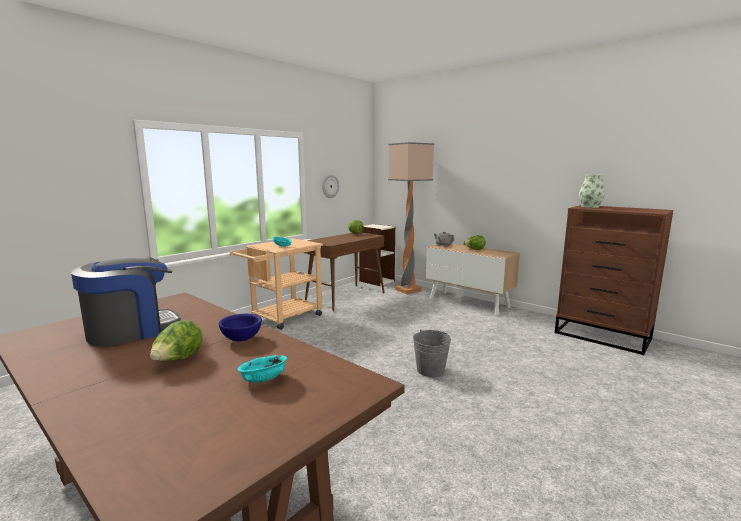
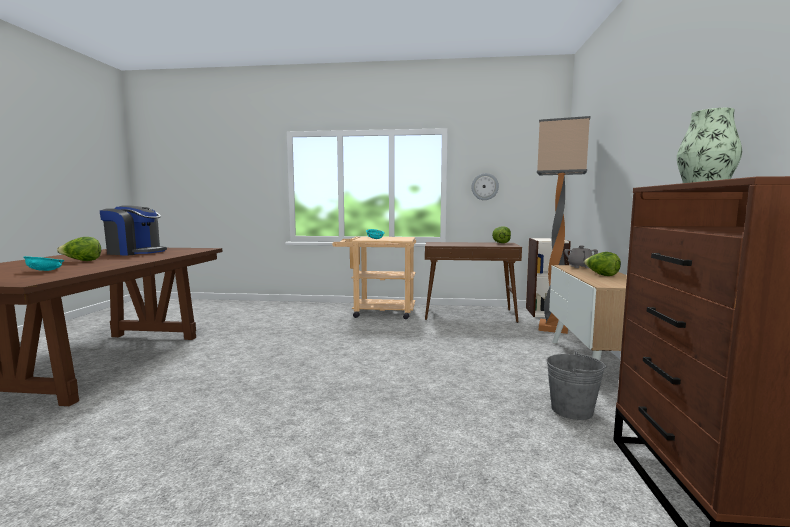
camera: 55 degrees right, 5 degrees down
(241, 339) = (122, 262): blue bowl -> none
(430, 370) = (347, 384): grey bucket -> grey bucket (572, 410)

